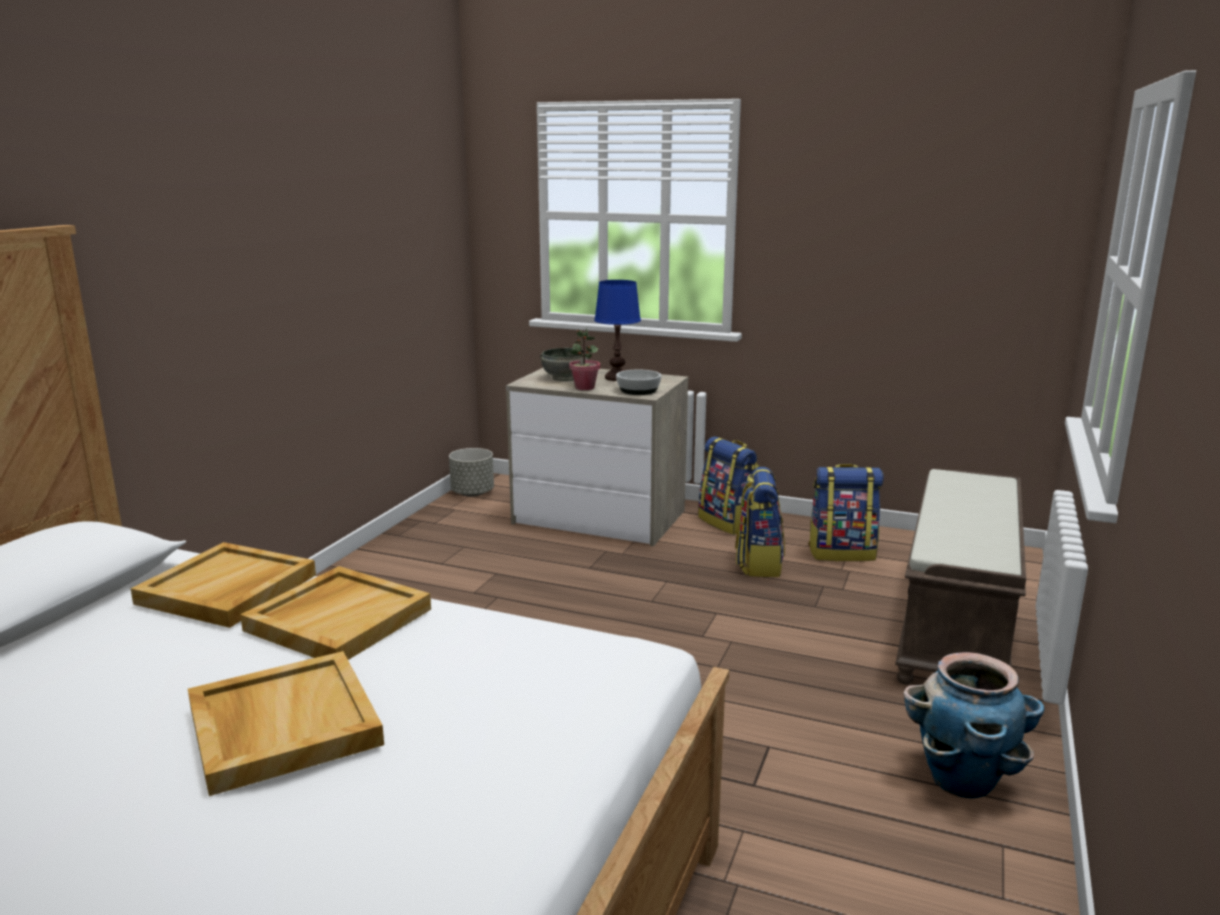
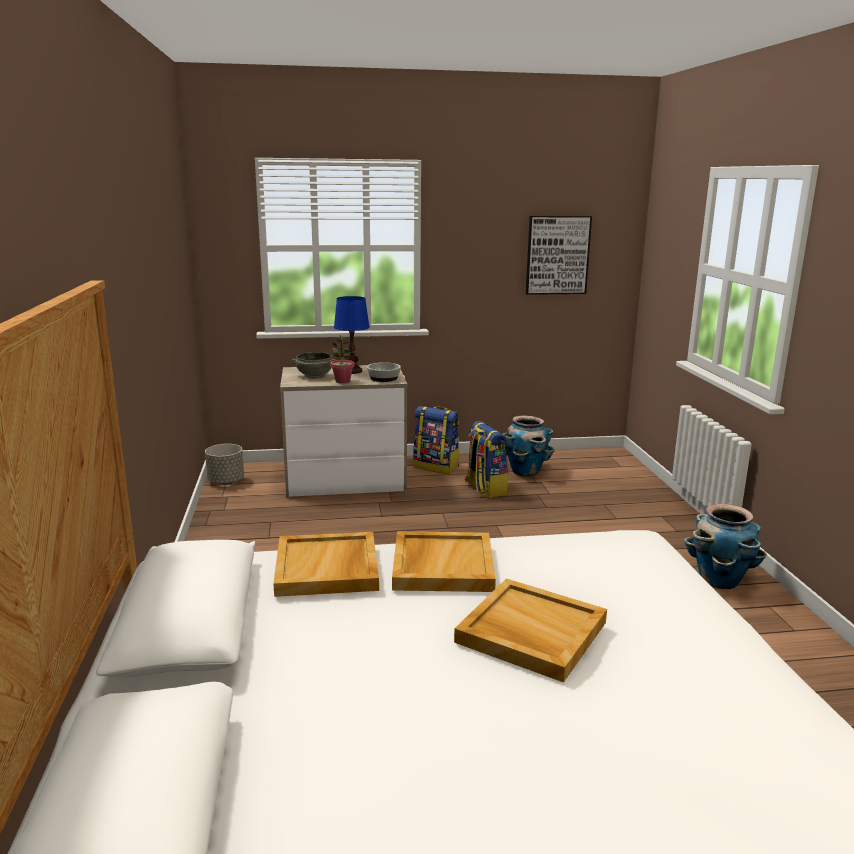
camera: 30 degrees left, 0 degrees up
(842, 553) = (525, 472): backpack -> planter
(940, 238) = (557, 255): none -> picture
(958, 624) = (630, 499): brown bench -> none

